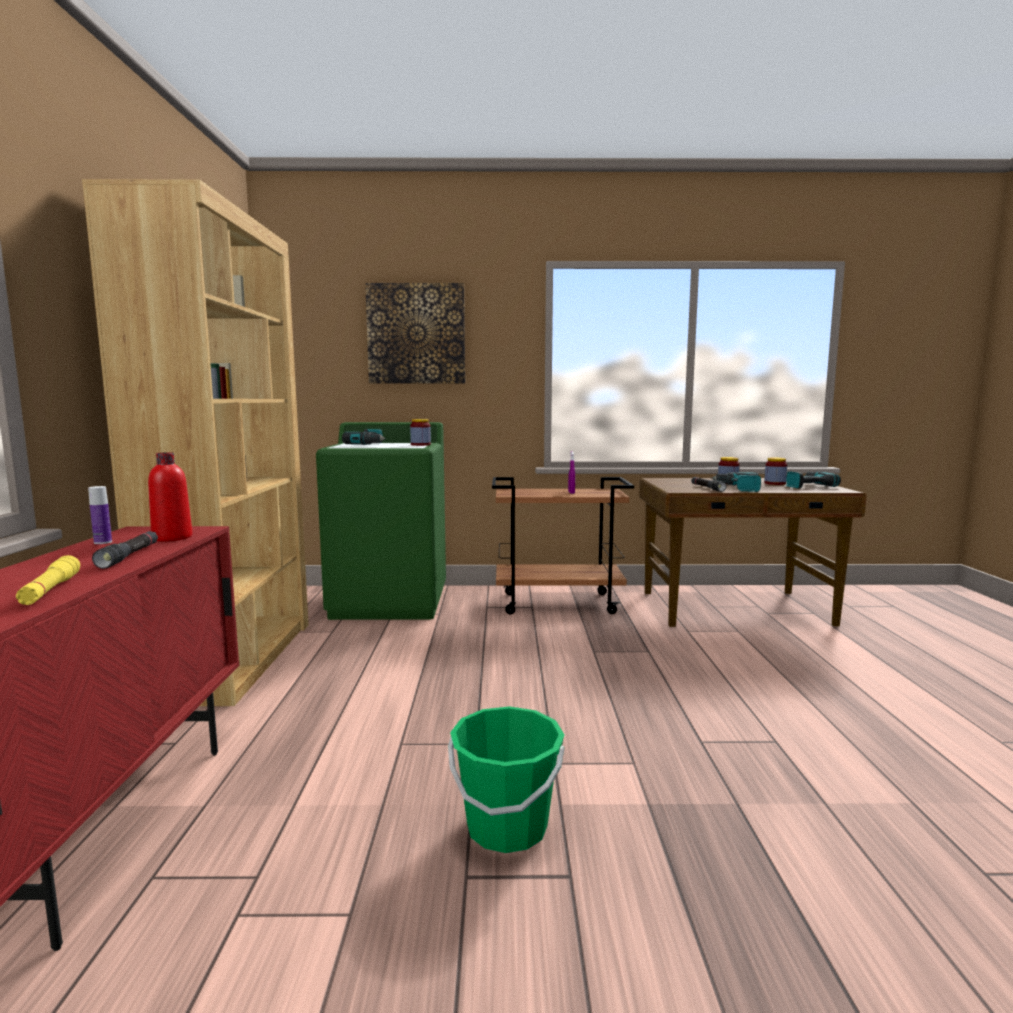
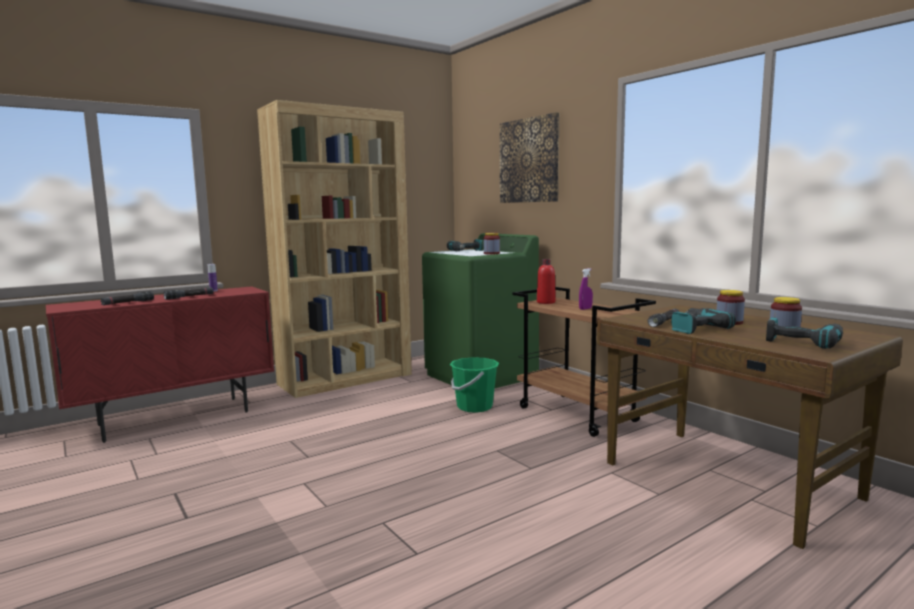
camera: 55 degrees right, 0 degrees up
(50, 590) = (128, 303): yellow flashlight -> black flashlight
(172, 538) = (231, 293): red bottle -> red bottle (546, 302)
(506, 827) = (223, 490): green bucket -> green bucket (474, 407)

